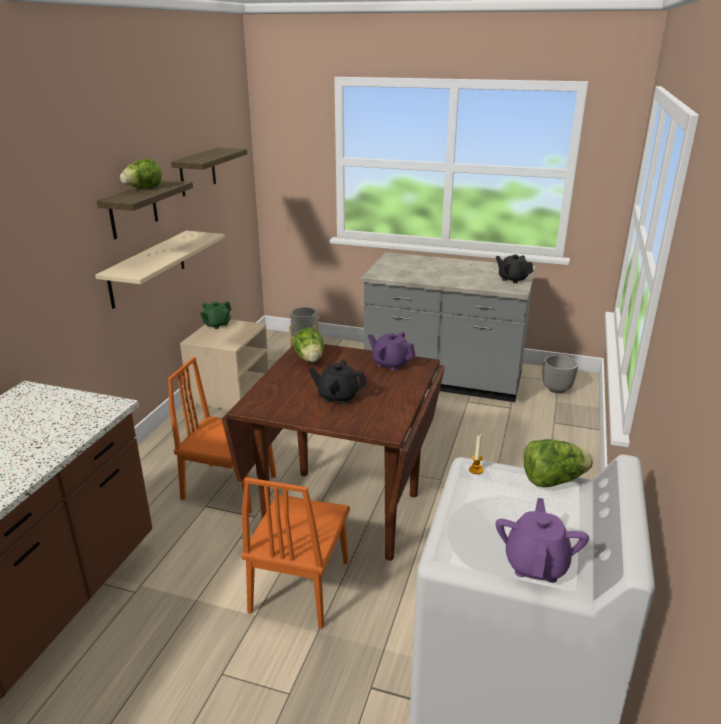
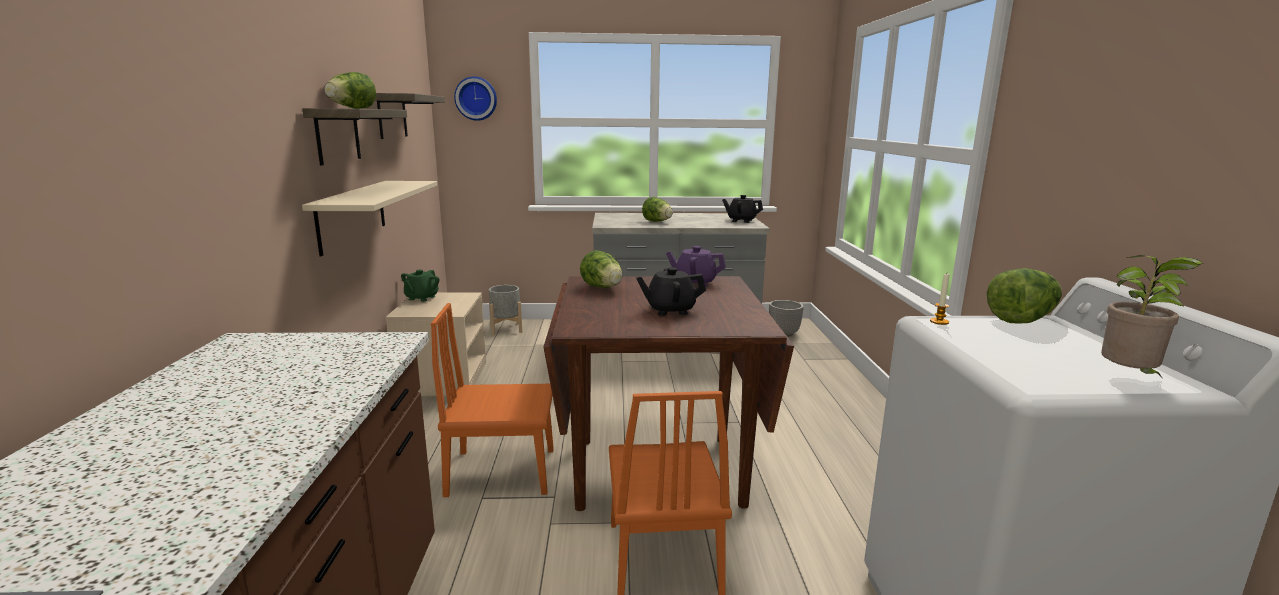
camera: 20 degrees left, 10 degrees down
(288, 138) = (476, 98): none -> wall clock
(428, 274) = (658, 222): none -> lettuce
(536, 564) = (1130, 379): purple teapot -> potted plant

